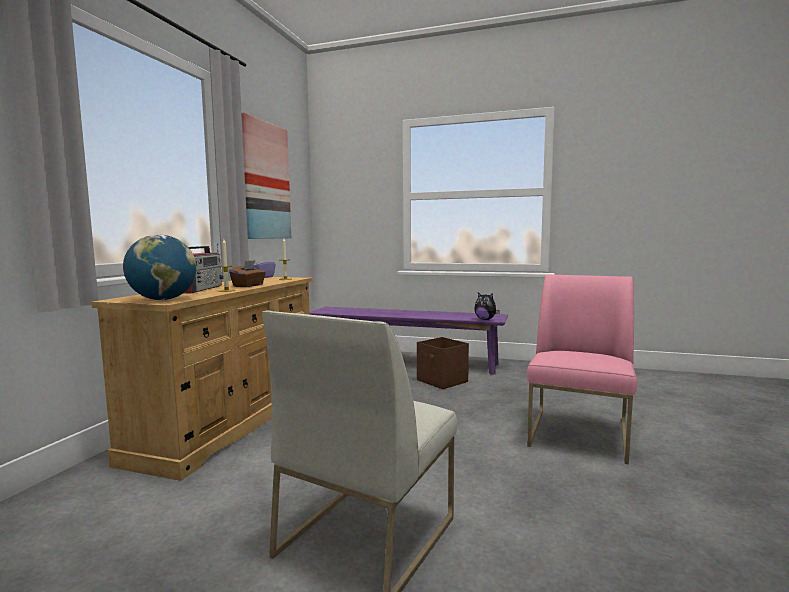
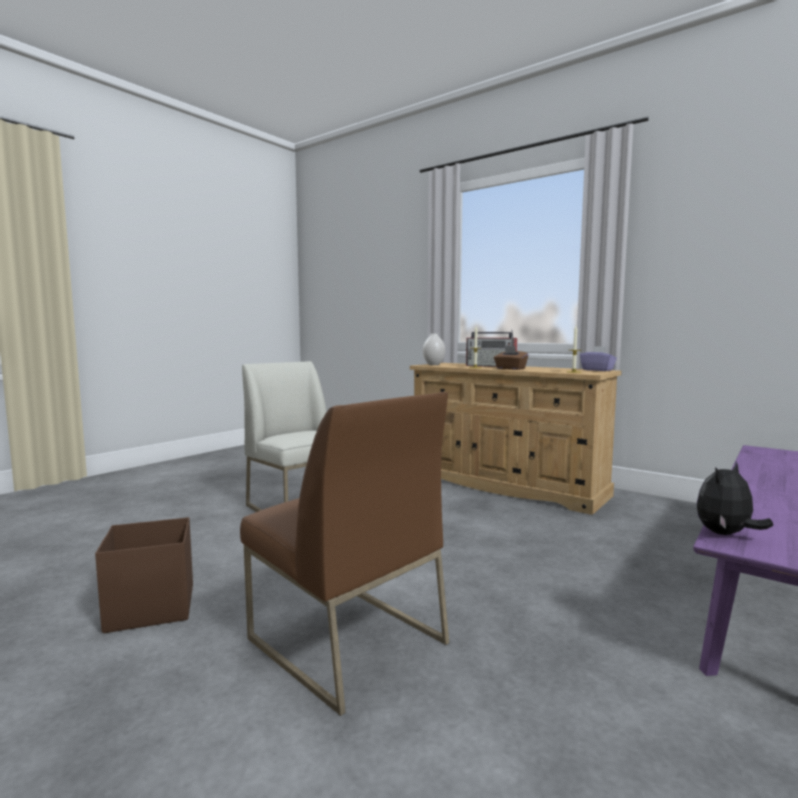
camera: 110 degrees right, 0 degrees up
(163, 300) = (434, 365): globe -> white vase
(265, 181) = (711, 247): picture -> none
(442, 381) = (634, 598): brown storage box -> brown storage box (150, 608)
(579, 435) = (345, 641): pink chair -> brown chair

